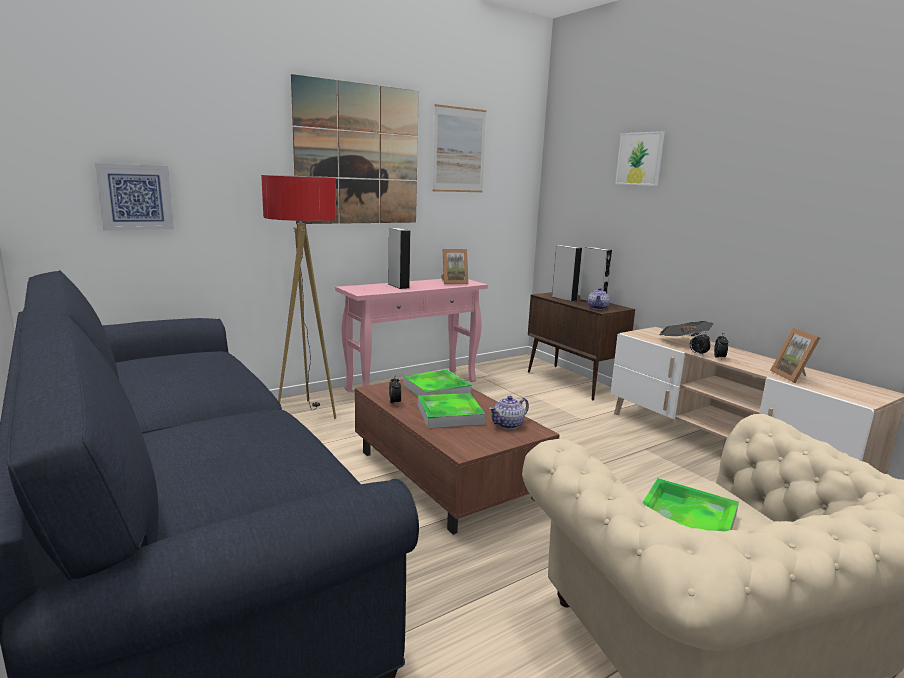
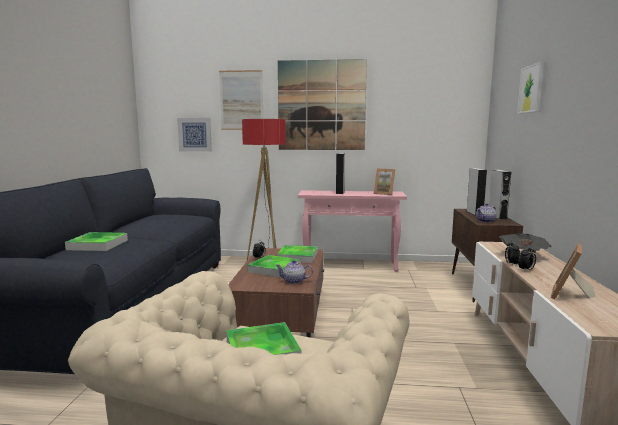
camera: 40 degrees right, 5 degrees down
(208, 447) = (98, 245): none -> tray
(459, 150) = (403, 97): picture -> picture (241, 100)

